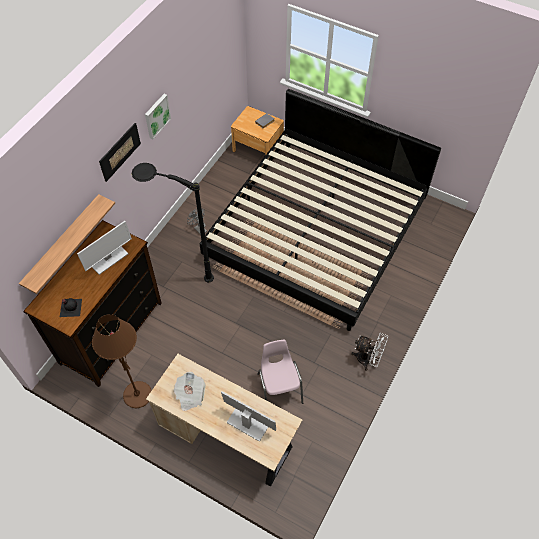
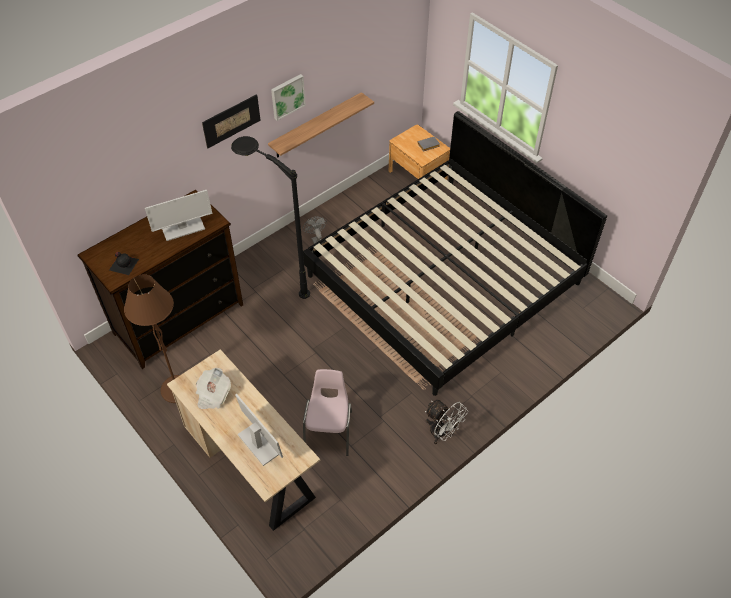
camera: 20 degrees right, 5 degrees down
(63, 243) = (141, 198): shelf -> shelf (316, 126)

